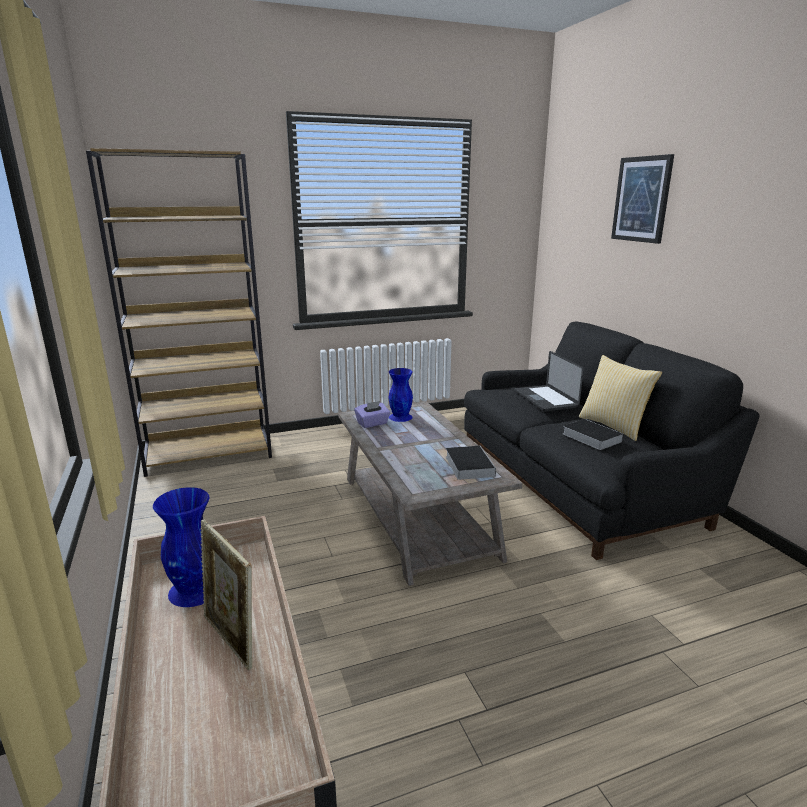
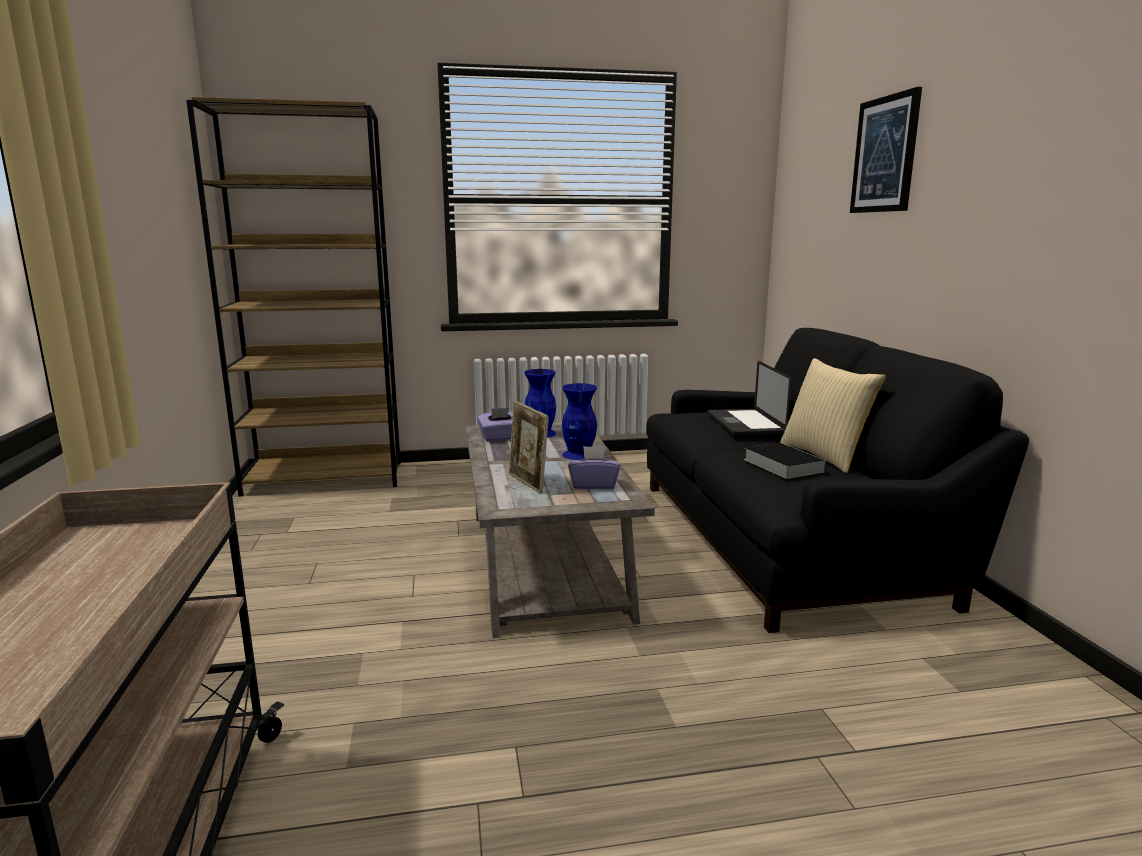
camera: 10 degrees right, 5 degrees down
(195, 590) = (99, 554): blue vase -> blue vase (579, 455)
(231, 640) = (92, 603): picture frame -> picture frame (528, 483)
(468, 465) = (593, 485): book -> purple tissue box

